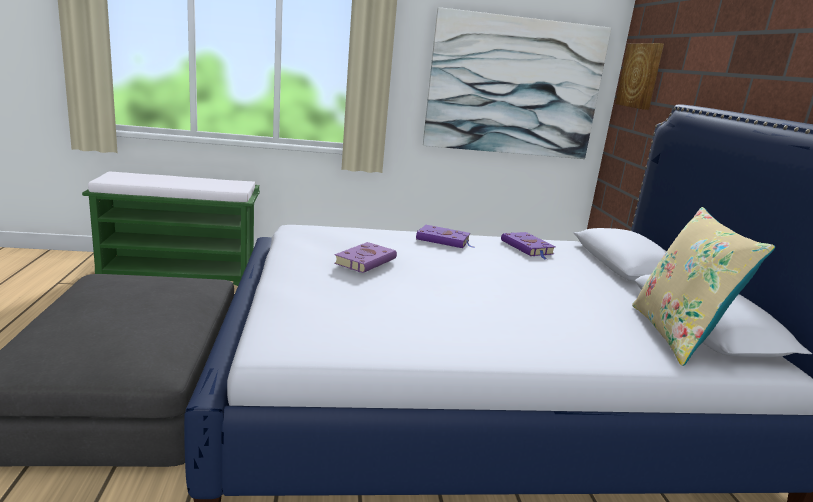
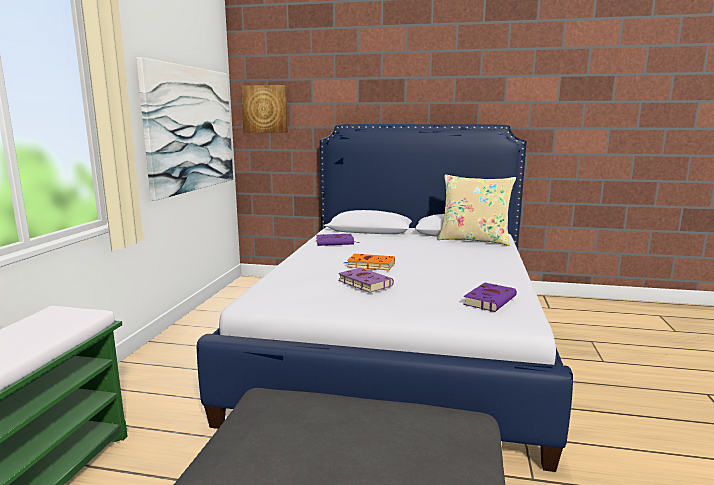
camera: 70 degrees left, 5 degrees down
(441, 264) = (369, 265): none -> orange book
(444, 240) = (312, 259): purple book -> purple book (490, 300)

